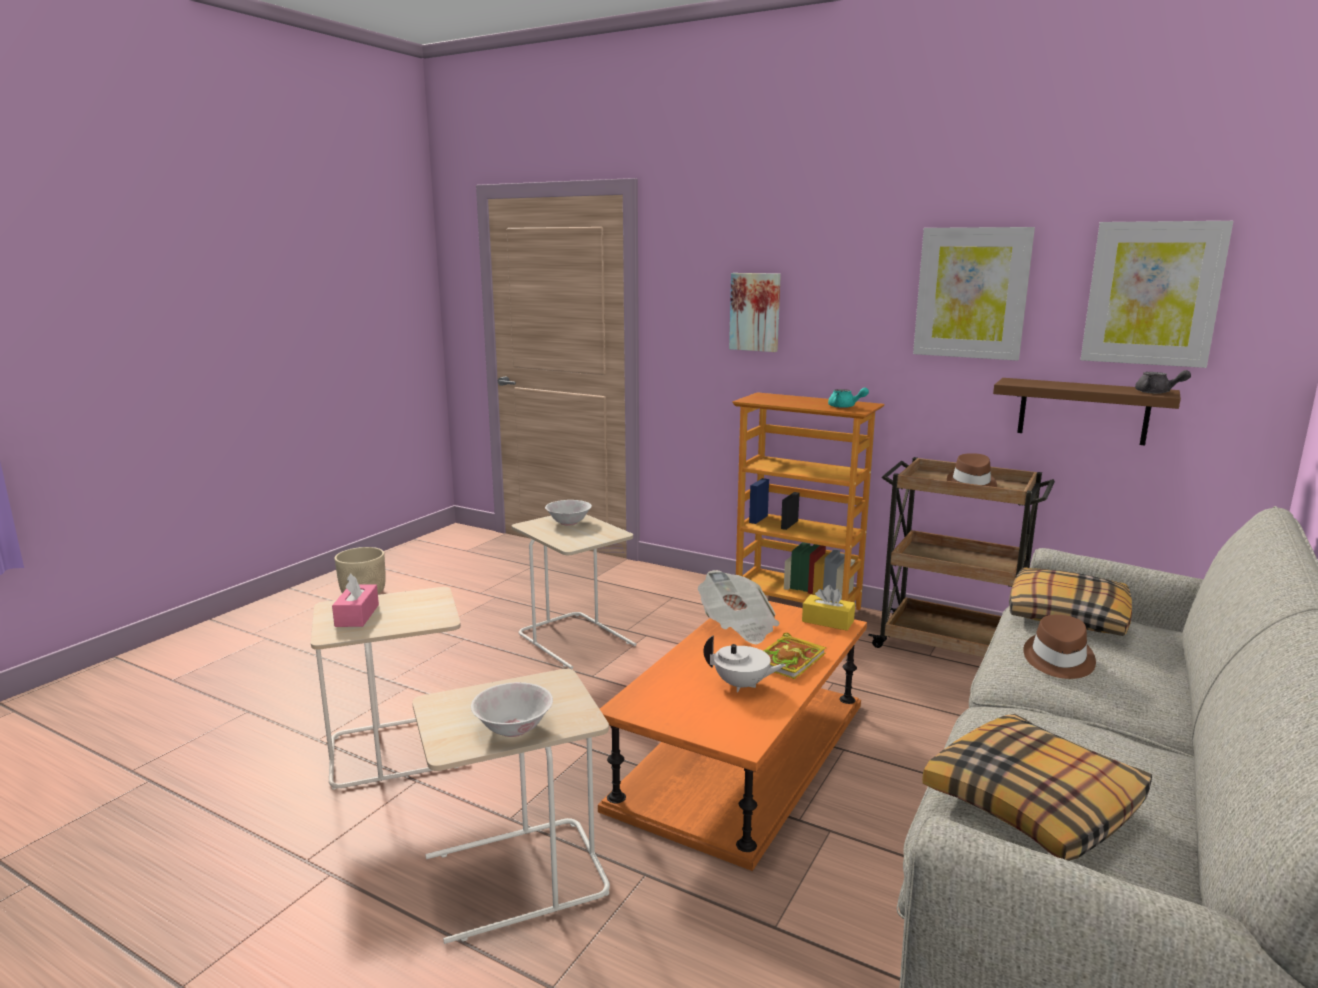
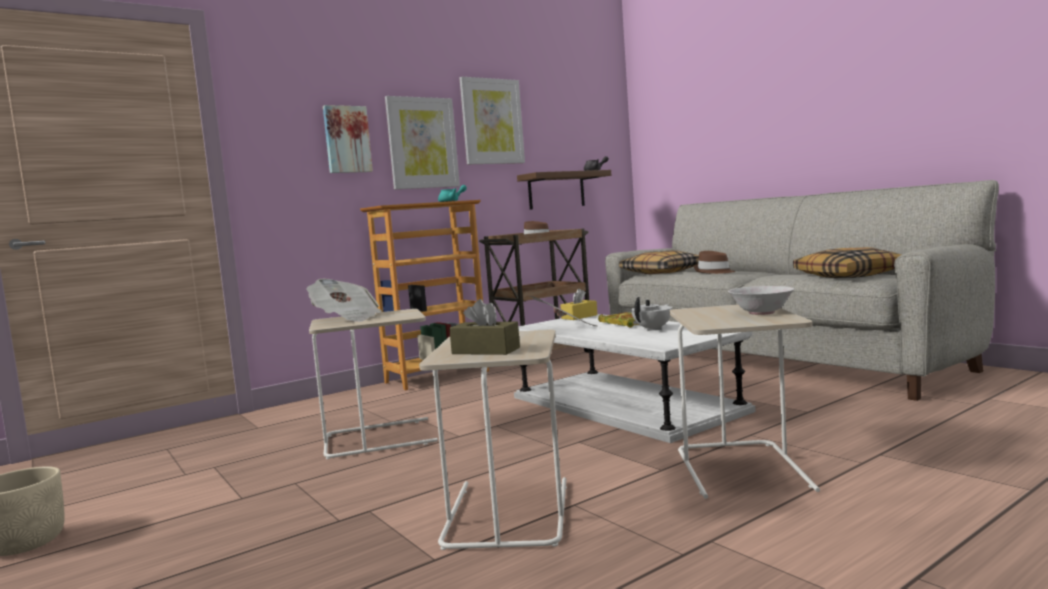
camera: 65 degrees left, 10 degrees down
(357, 615) = (486, 351): pink tissue box -> brown tissue box
(568, 522) = (346, 319): white bowl -> newspaper
(742, 754) = (626, 404): orange coffee table -> white coffee table
(1152, 294) = (571, 120): picture -> picture (422, 143)

